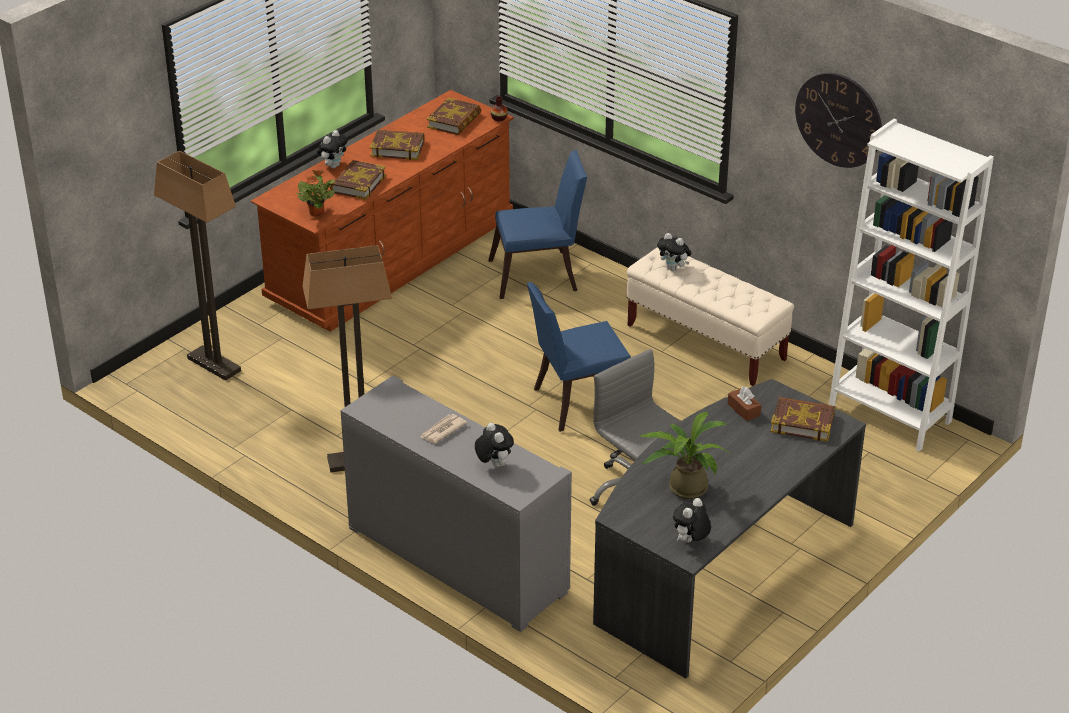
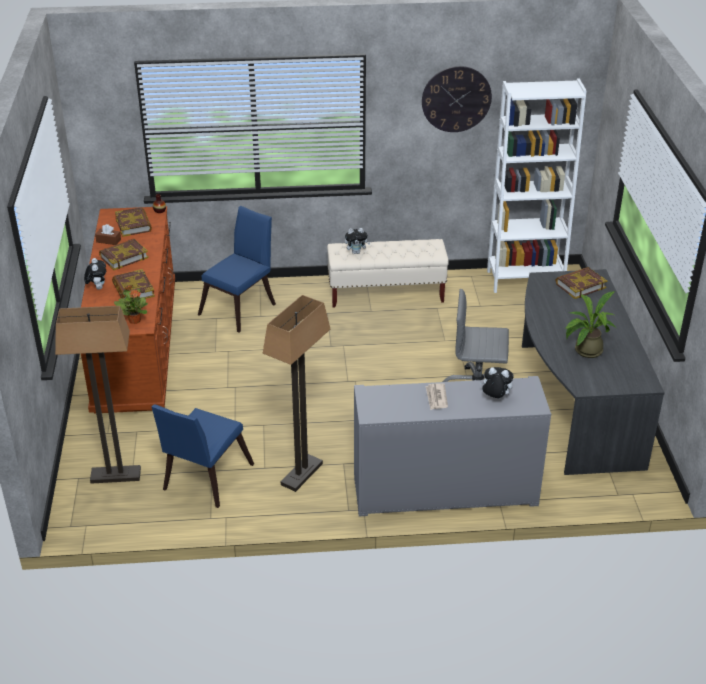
camera: 45 degrees left, 0 degrees up
(578, 402) = (371, 363): blue chair -> blue chair (204, 480)
(690, 541) = (635, 377): plush toy -> none
(743, 410) = (544, 295): brown tissue box -> brown tissue box (108, 241)

